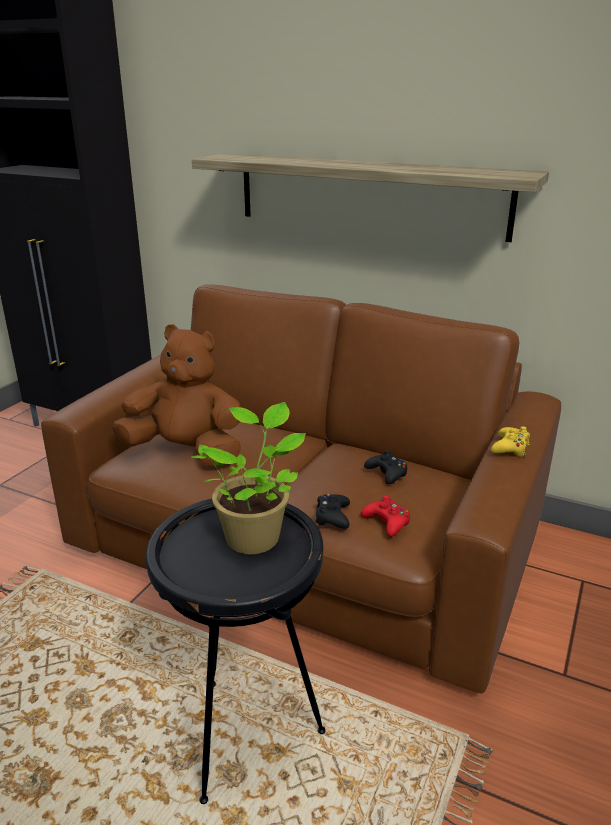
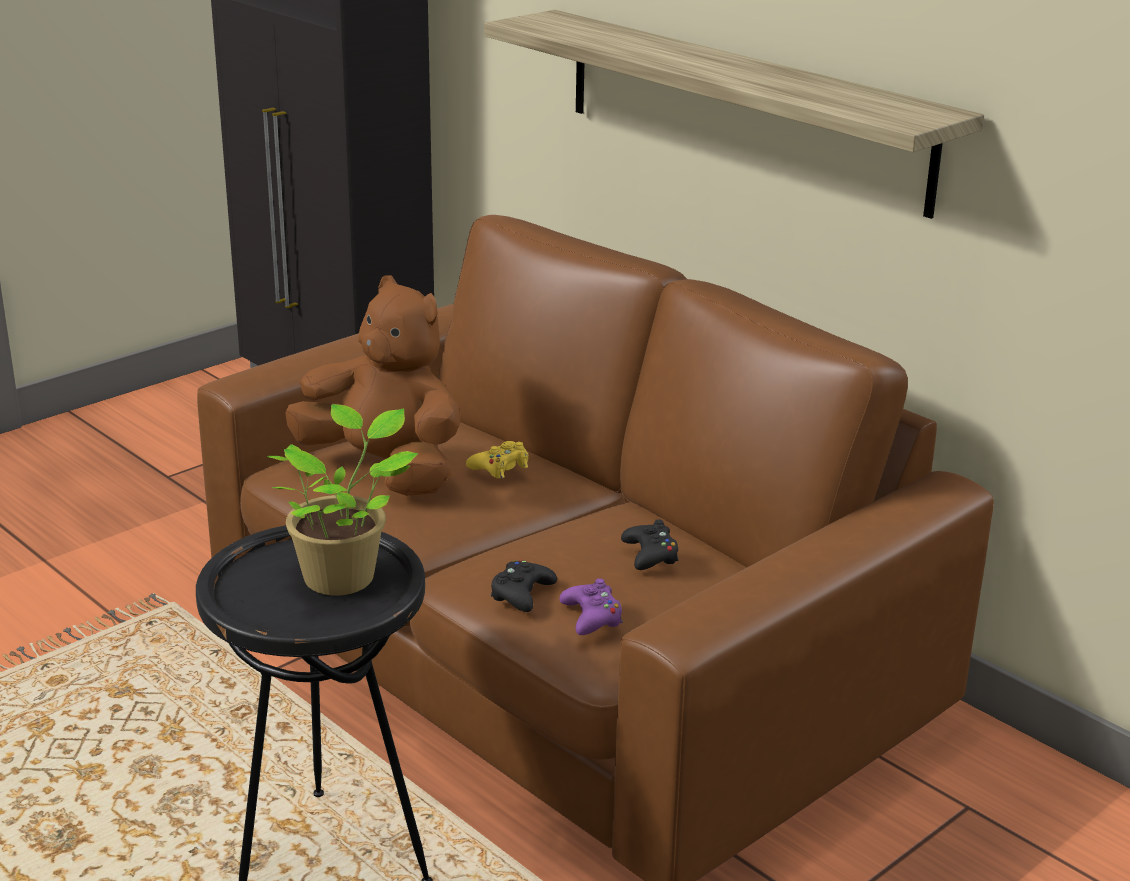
camera: 20 degrees right, 0 degrees up
(387, 522) = (592, 617): red game controller -> purple game controller
(510, 447) = (819, 547): yellow game controller -> yellow game controller (500, 467)

